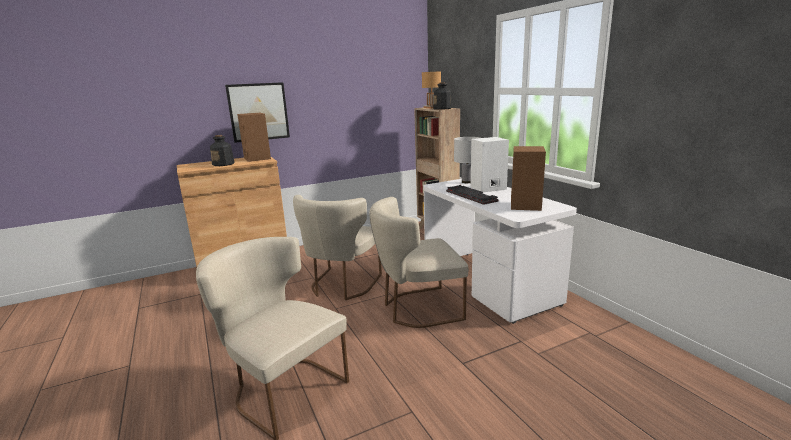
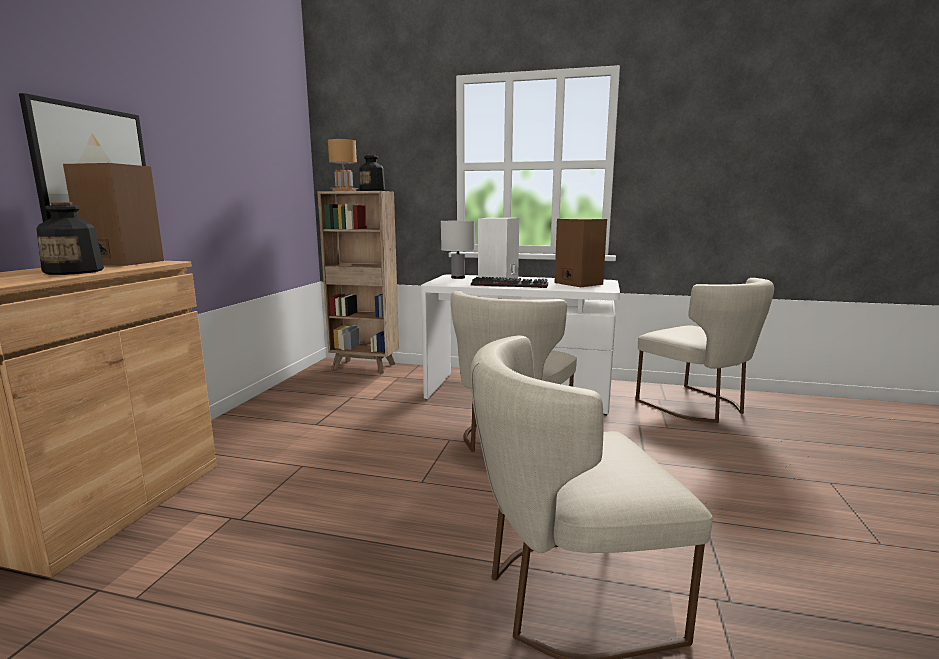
camera: 50 degrees left, 5 degrees down
(342, 286) = (371, 457): beige chair -> beige chair (698, 406)

